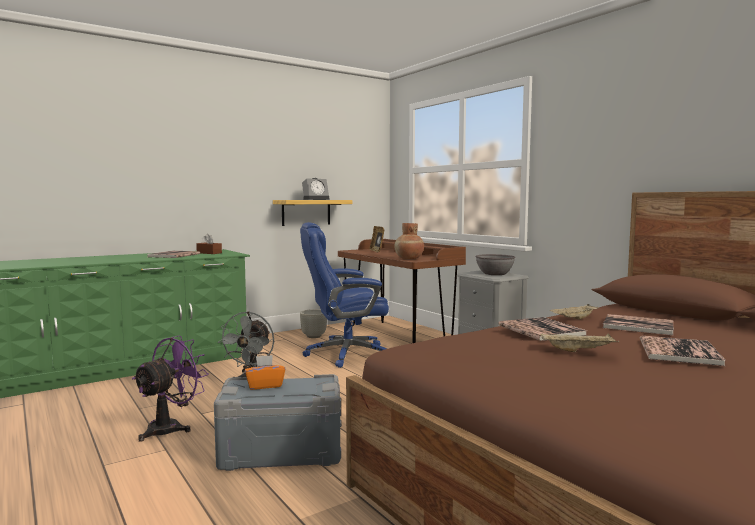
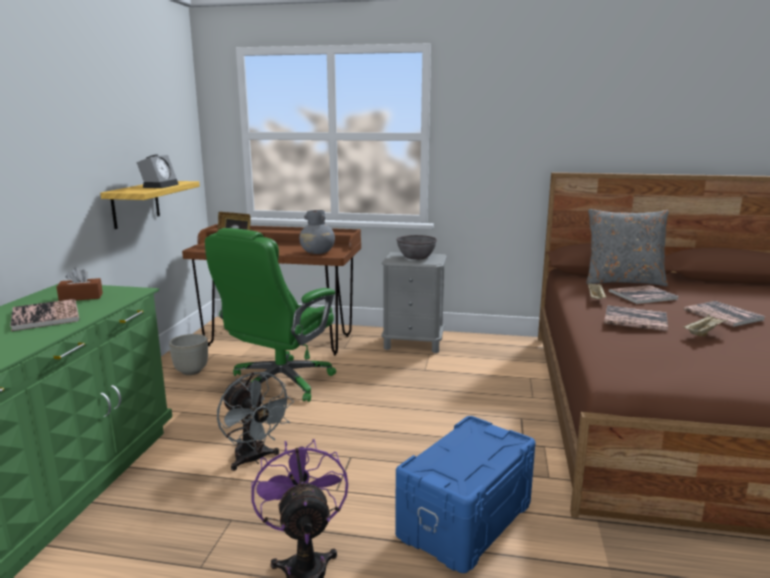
camera: 45 degrees left, 10 degrees up
(265, 385) = (446, 458): orange tissue box -> none
(281, 452) = (466, 520): grey storage box -> blue storage box
(345, 354) = (279, 383): blue office chair -> green office chair
(409, 258) = (317, 252): brown vase -> grey vase
(666, 317) = (623, 281): none -> grey pillow

